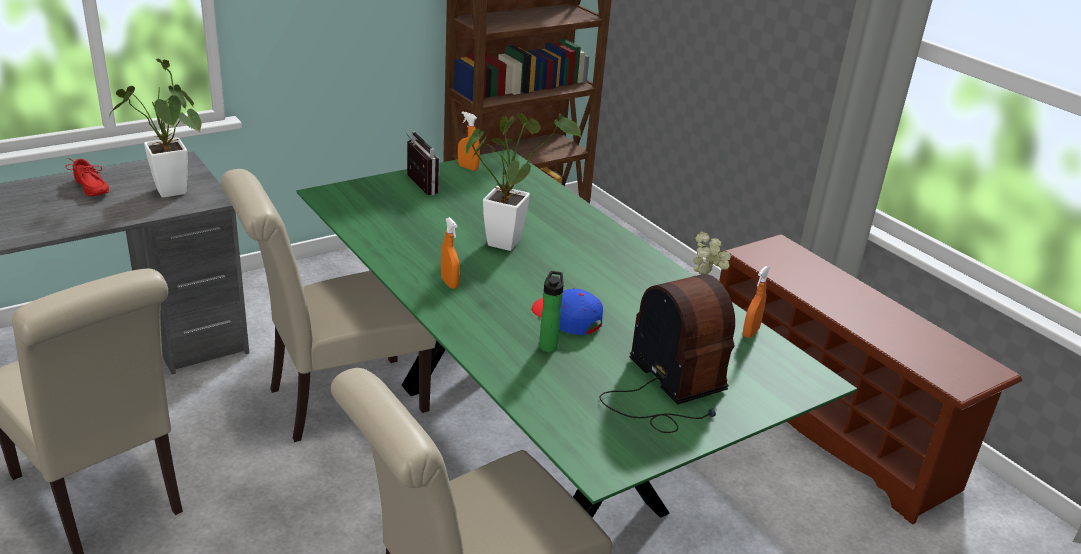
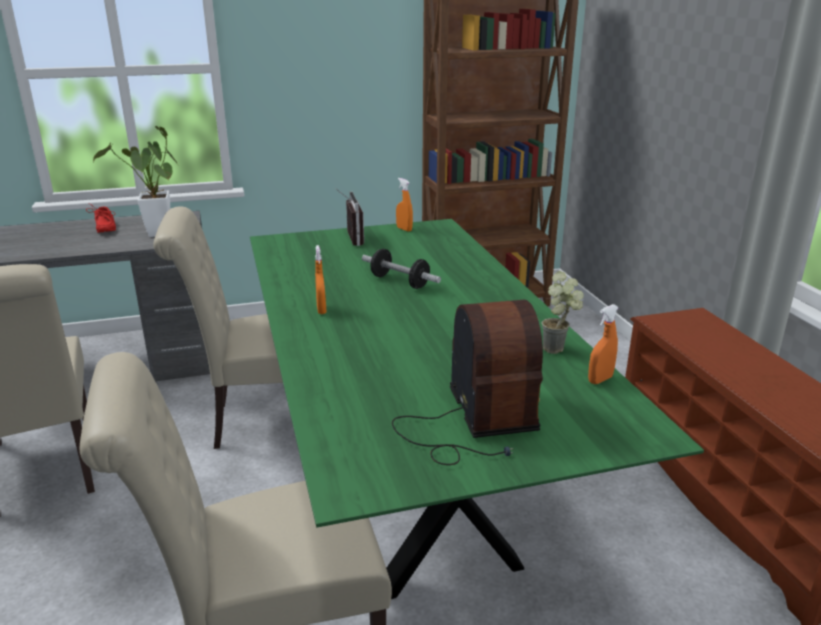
camera: 20 degrees right, 5 degrees down
(507, 240) = (400, 282): potted plant -> dumbbell
(548, 345) = (376, 368): bottle -> none
(567, 318) = (411, 348): blue cap -> none

